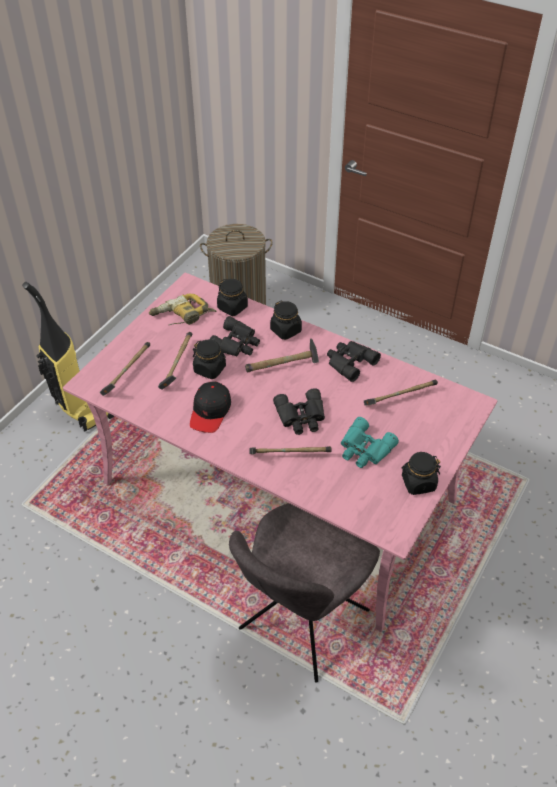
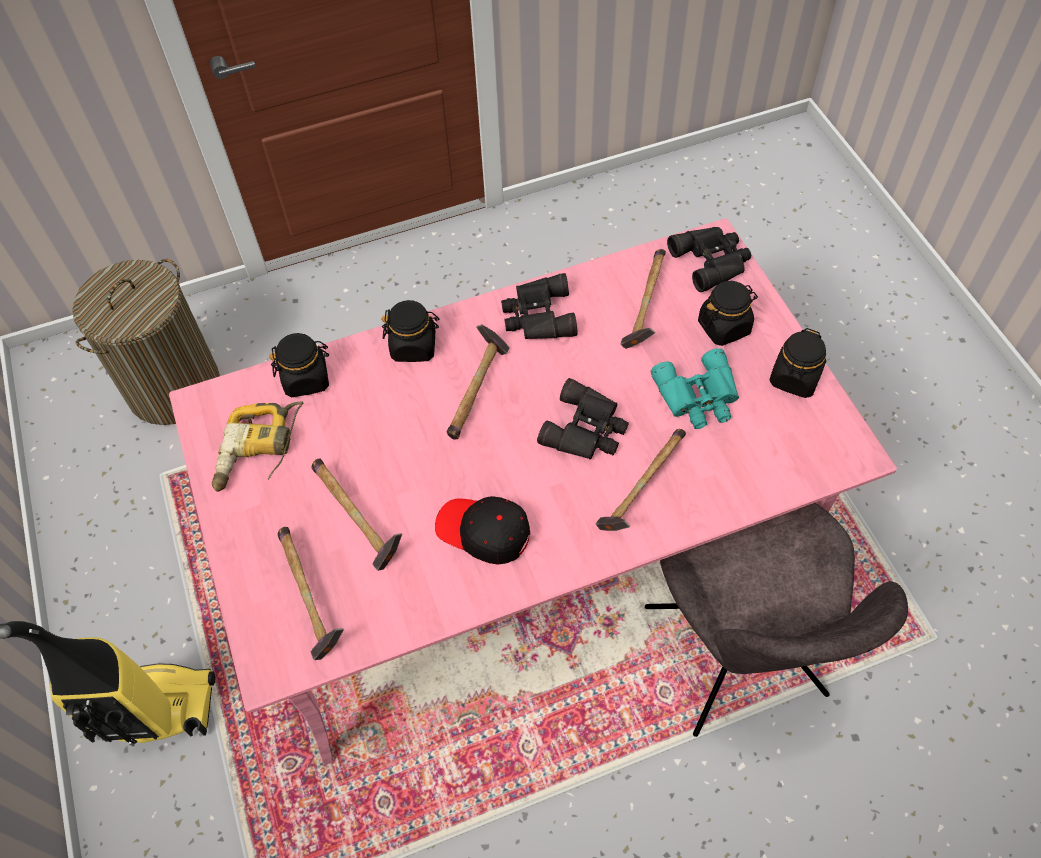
camera: 50 degrees left, 10 degrees up
(210, 369) = (401, 482): black jar -> black jar (724, 327)
(210, 412) = (483, 532): black cap -> black cap turned 150 degrees clockwise
(237, 343) = (382, 418): black binoculars -> black binoculars (712, 260)

